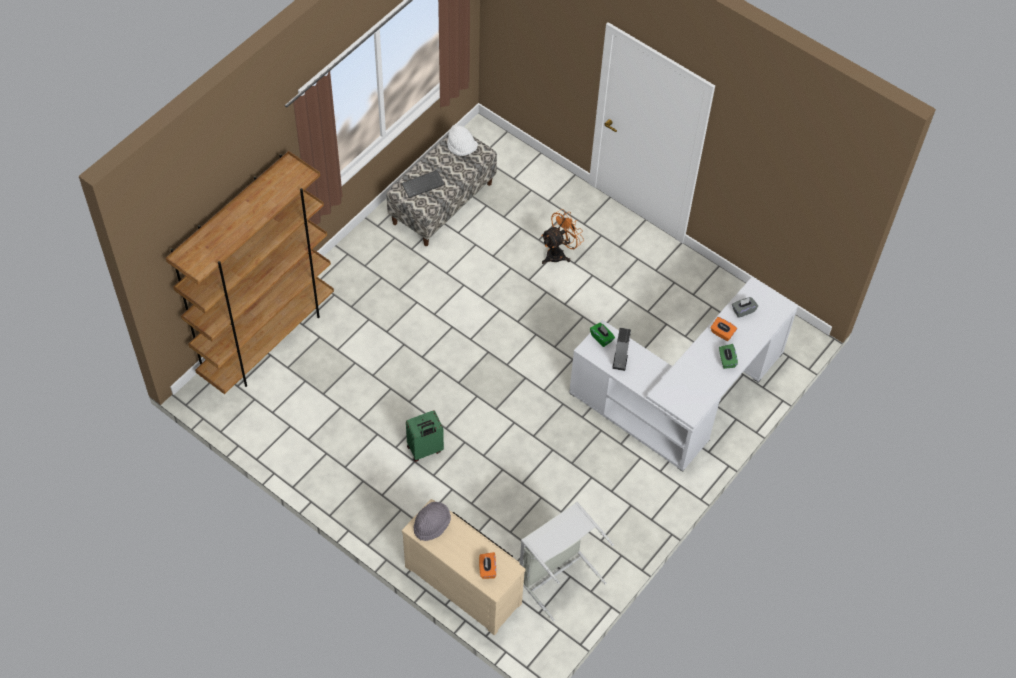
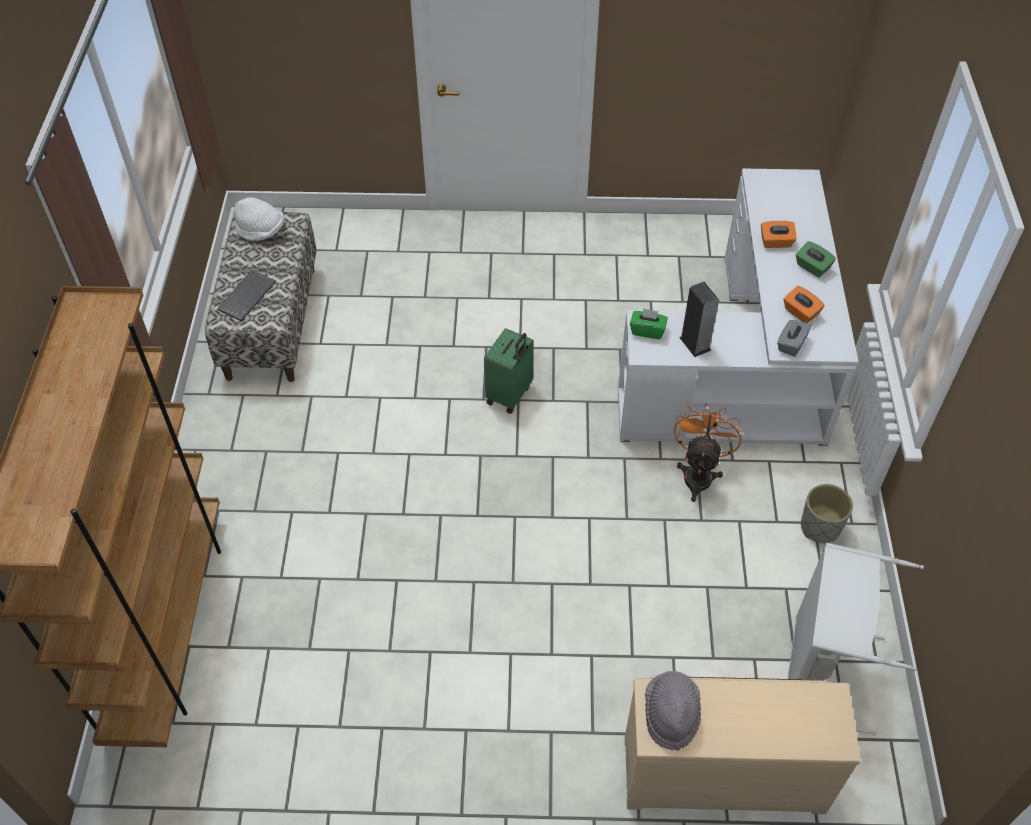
camera: 35 degrees left, 5 degrees down
(425, 450) = (511, 628): green suitcase -> green suitcase (510, 395)
(487, 569) = (804, 722): orange tissue box -> orange tissue box (800, 312)
(559, 253) = (462, 297): orange fan -> orange fan (699, 473)
(631, 510) = (819, 528): none -> grey planter
(743, 310) = (771, 206): grey tissue box -> grey tissue box (791, 344)

